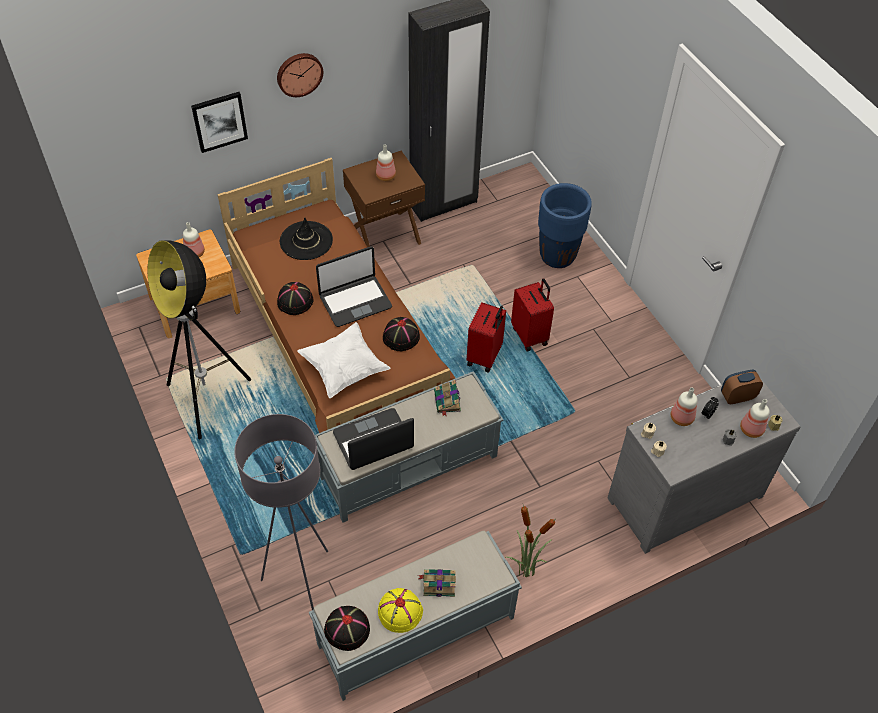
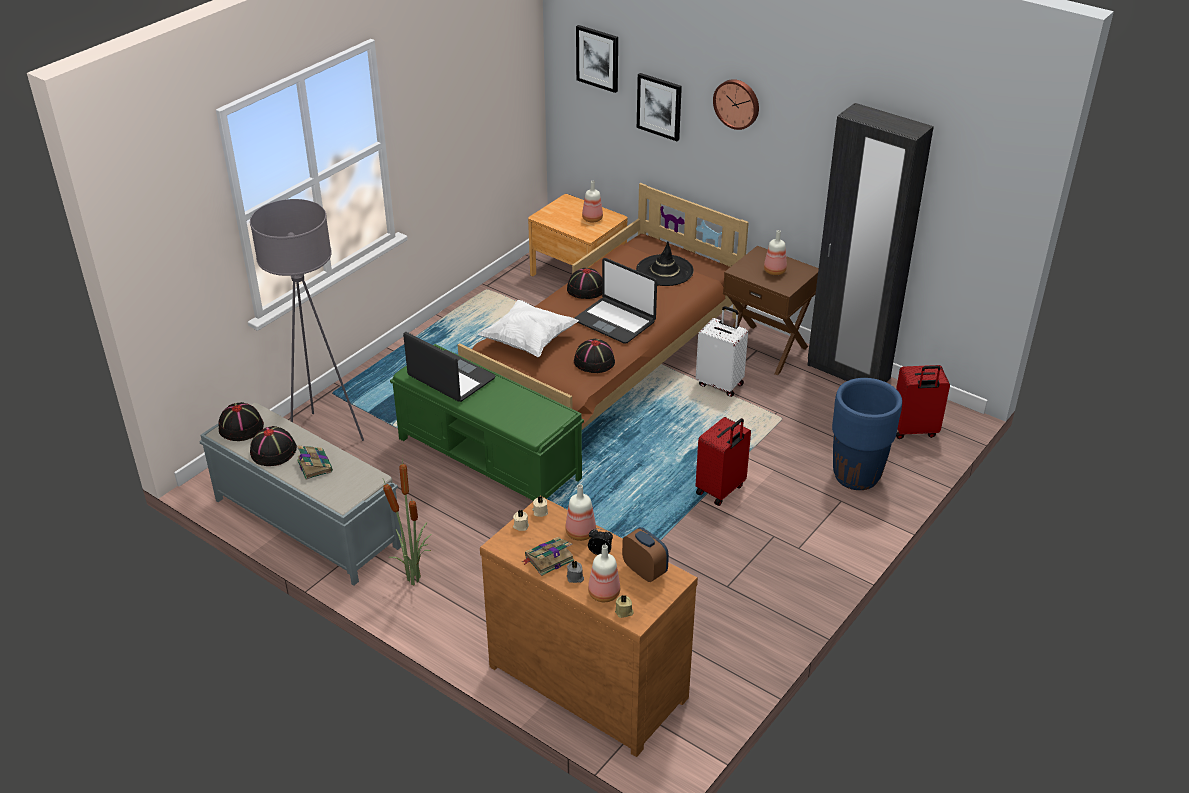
camera: 65 degrees right, 15 degrees down
(139, 119) = (598, 58): none -> picture
(209, 400) = (480, 319): floor lamp -> none
(399, 611) = (273, 451): yellow hat -> black hat
(410, 280) = (720, 384): none -> white suitcase
(410, 465) = (490, 459): grey bench -> green bench
(447, 401) = (529, 408): book -> book (548, 559)
(485, 357) = (664, 466): red suitcase -> red suitcase (914, 431)
(681, 494) = (590, 678): grey dresser -> brown dresser

